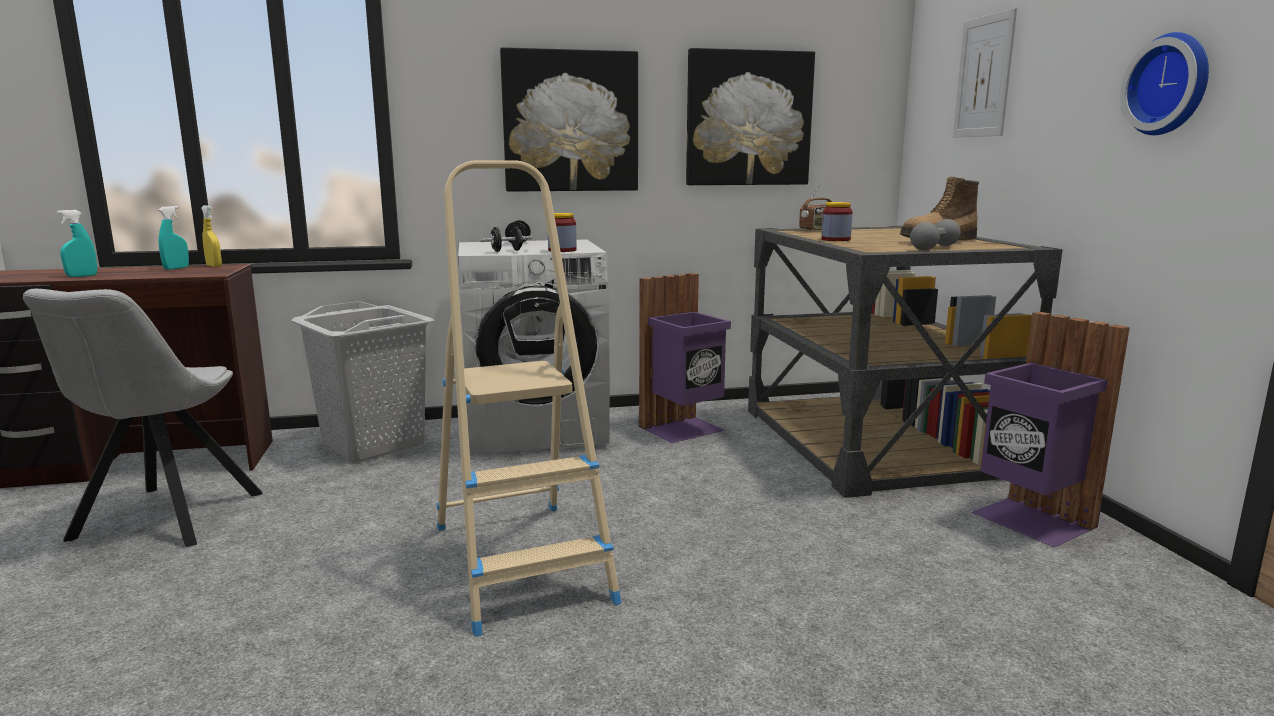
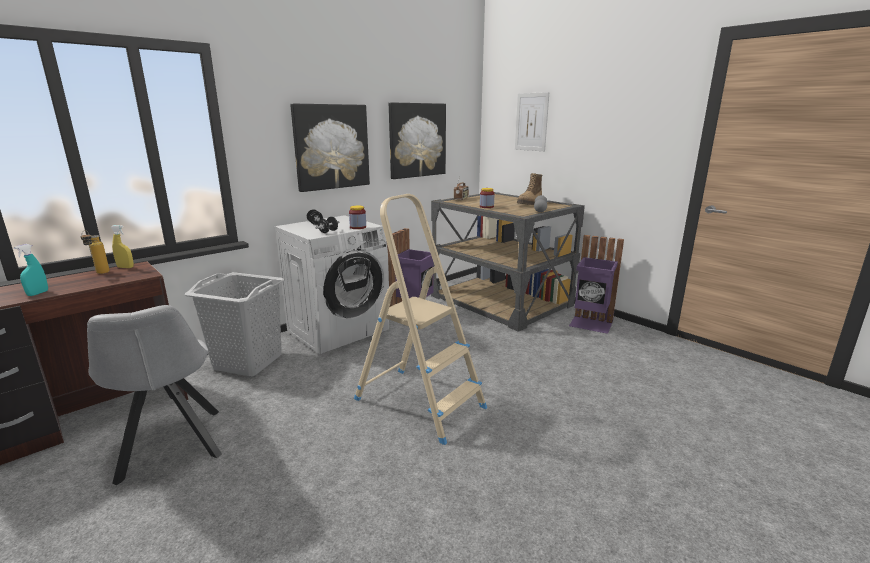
camera: 30 degrees left, 5 degrees up
(176, 268) = (99, 274): turquoise spray bottle -> bottle
(1171, 85) = (631, 138): wall clock -> none

